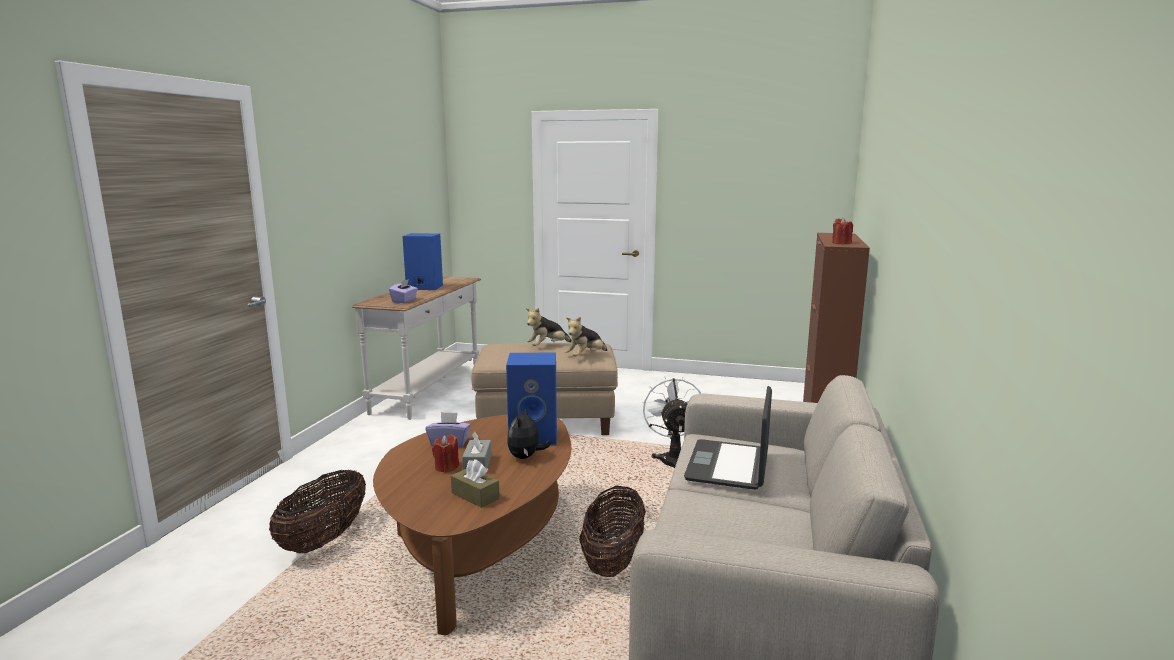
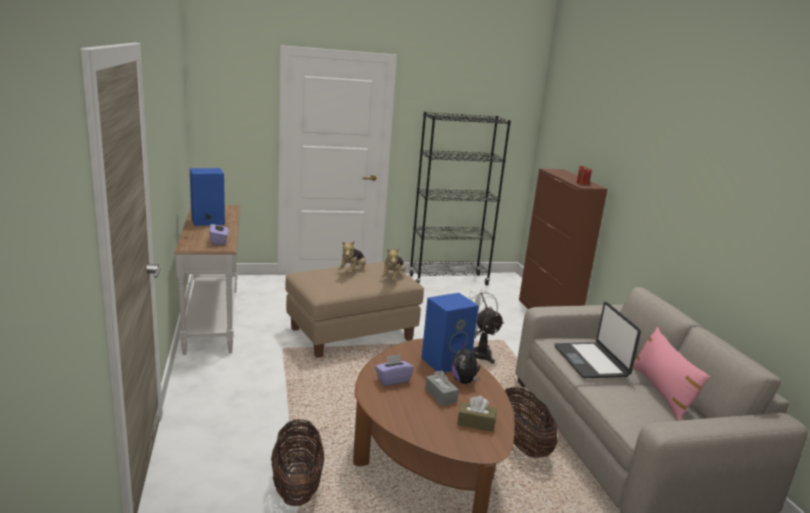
camera: 30 degrees left, 5 degrees up
(446, 467) = (422, 403): red candle -> none
(728, 384) = (448, 280): none -> black bookcase
(791, 518) = (662, 392): none -> pink pillow

